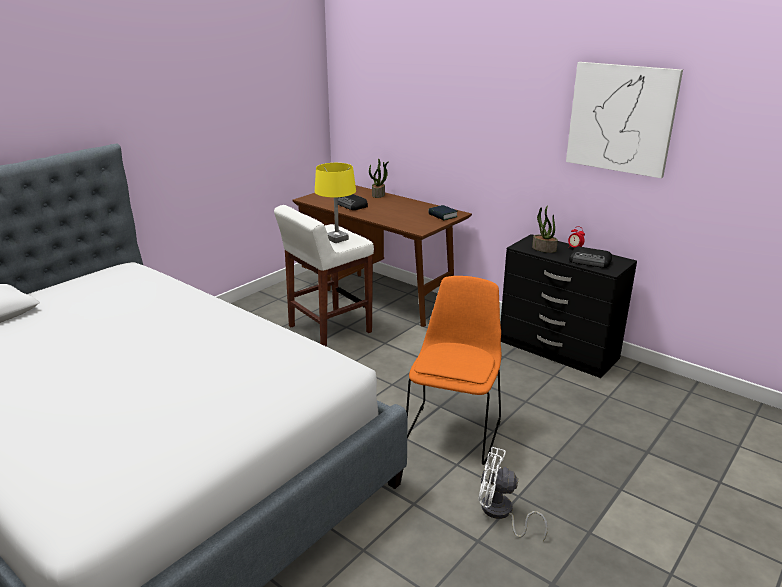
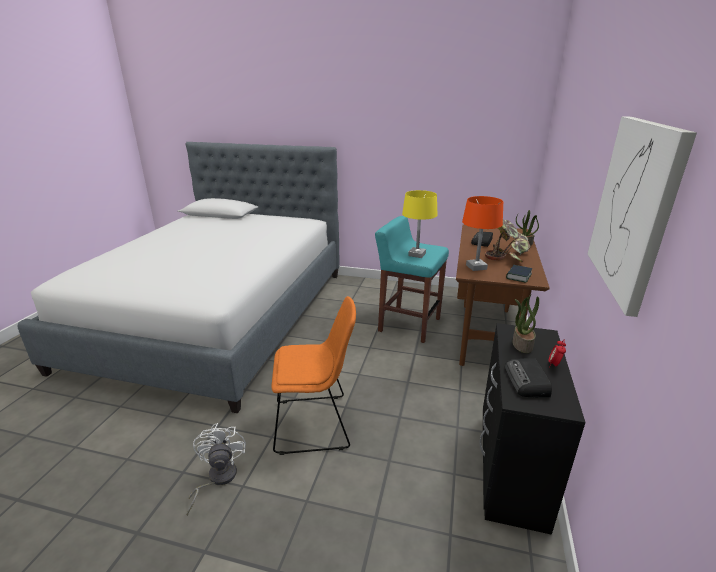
camera: 65 degrees right, 0 degrees up
(328, 330) = (408, 324): white stool -> turquoise stool
(397, 207) = (507, 256): none -> potted plant
(408, 223) = (476, 267): none -> orange table lamp

